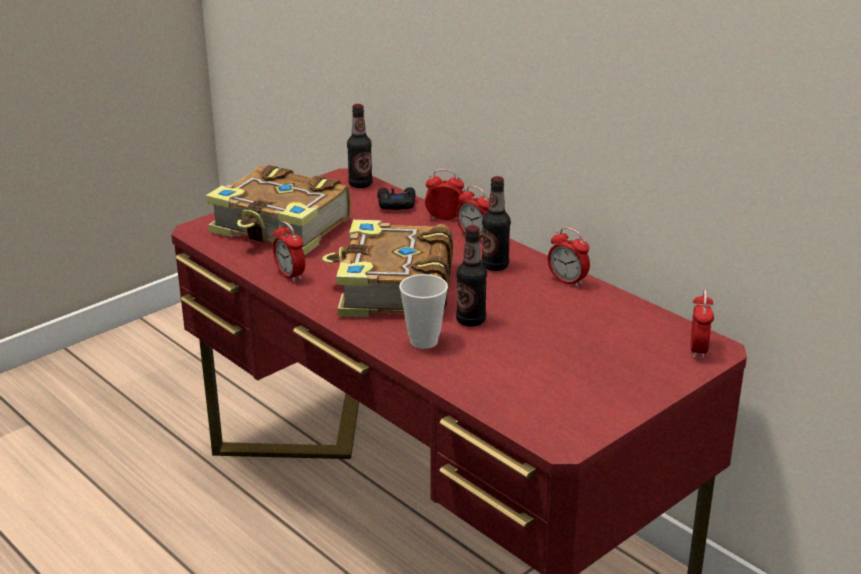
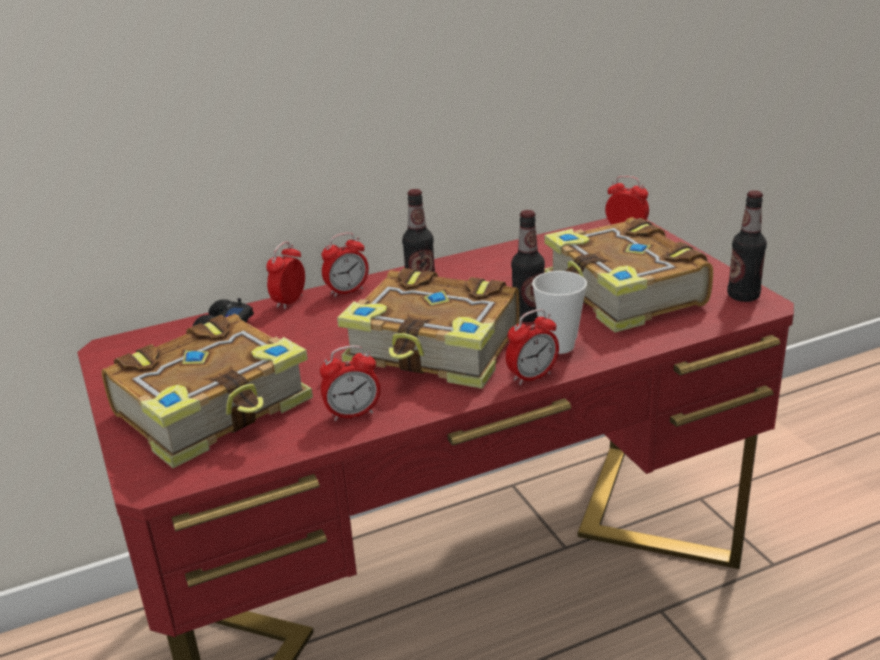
camera: 70 degrees left, 0 degrees up
(360, 184) = (144, 341): bottle -> bottle (743, 296)
(539, 362) = (623, 294): none -> book
(567, 281) = (476, 261): alarm clock -> alarm clock (532, 377)

